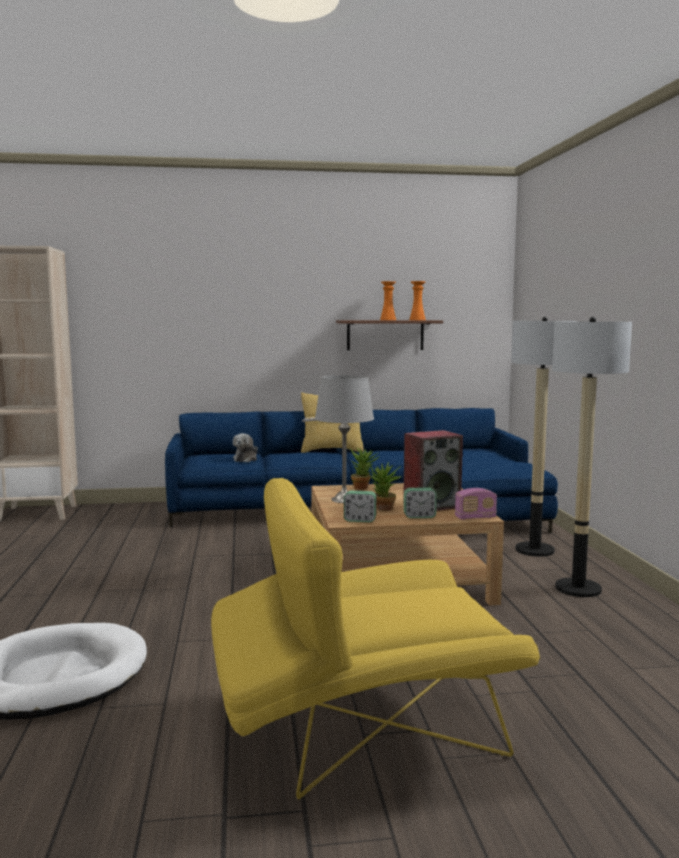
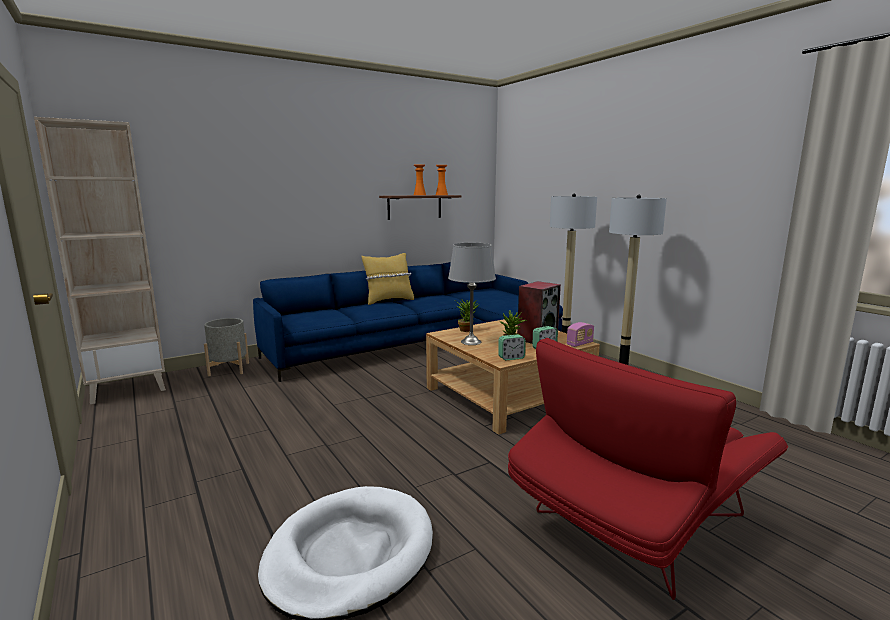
camera: 25 degrees left, 5 degrees up
(138, 509) = (229, 369): none -> grey planter
(246, 459) = (334, 315): plush toy -> none
(359, 728) = (633, 524): yellow armchair -> red armchair

